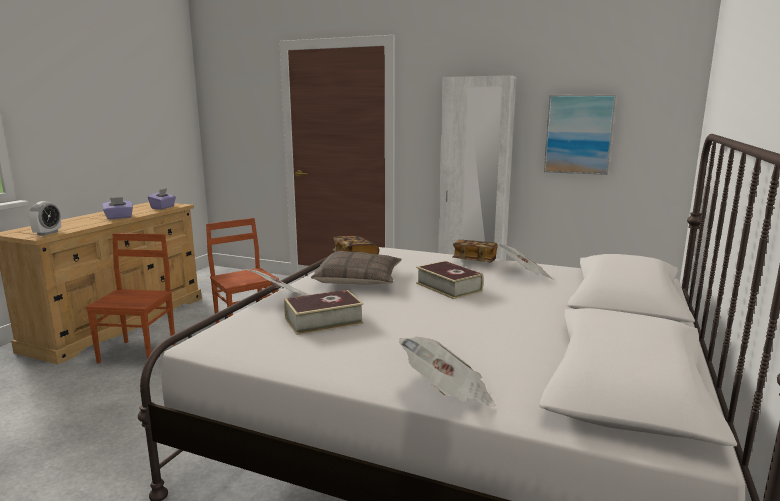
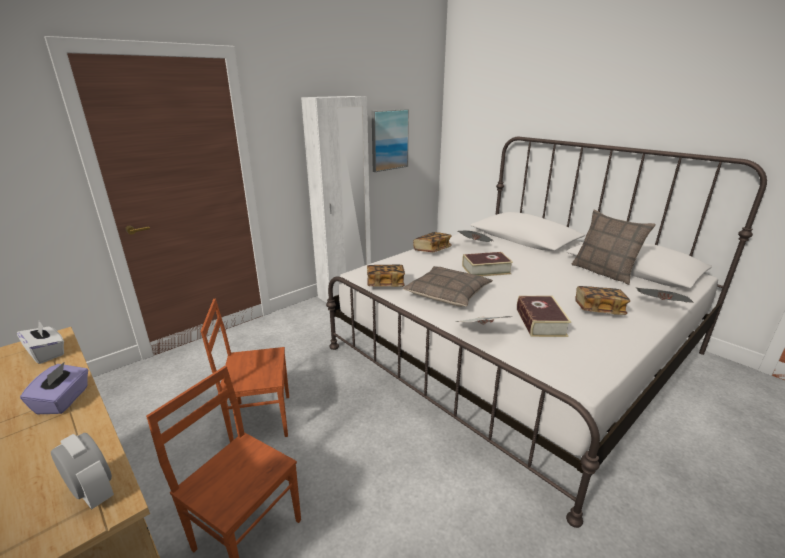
camera: 65 degrees left, 10 degrees up
(163, 207) = (47, 353): purple tissue box -> white tissue box
(392, 350) = (598, 309): none -> book
(551, 352) = (604, 272): none -> pillow

